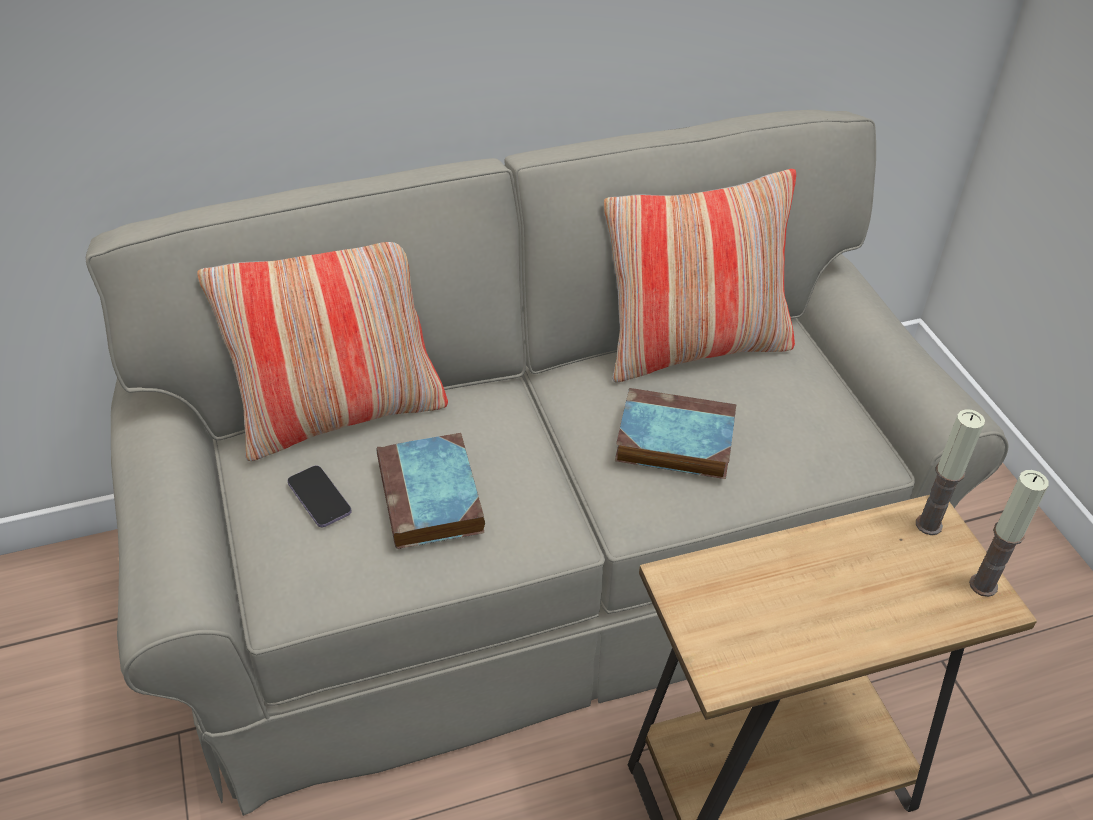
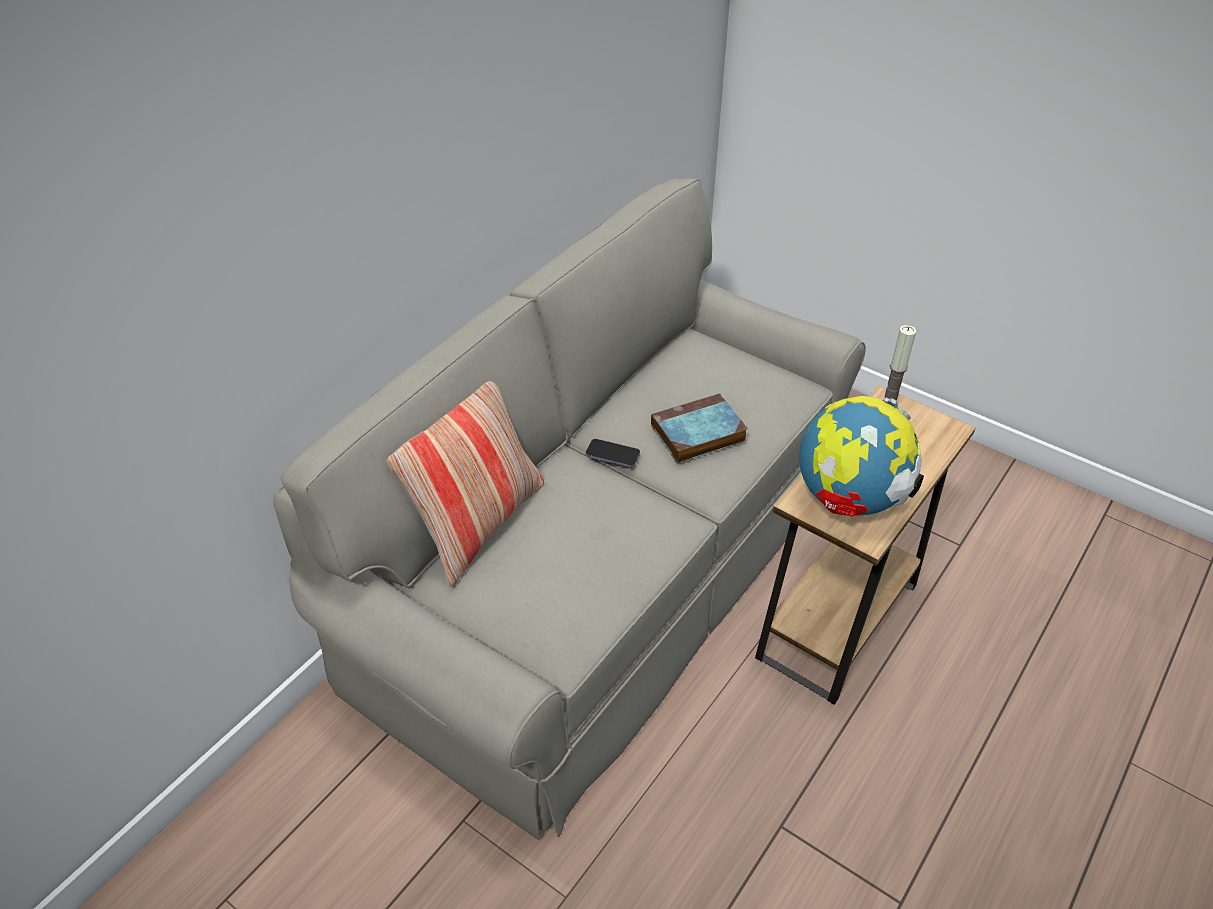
camera: 35 degrees left, 0 degrees up
(319, 498) = (524, 582): phone -> phone (612, 454)
(432, 499) = (594, 543): book -> none
(694, 347) = (655, 372): pillow -> none
(747, 613) = (849, 499): none -> globe
(983, 585) = (939, 422): candle -> none

